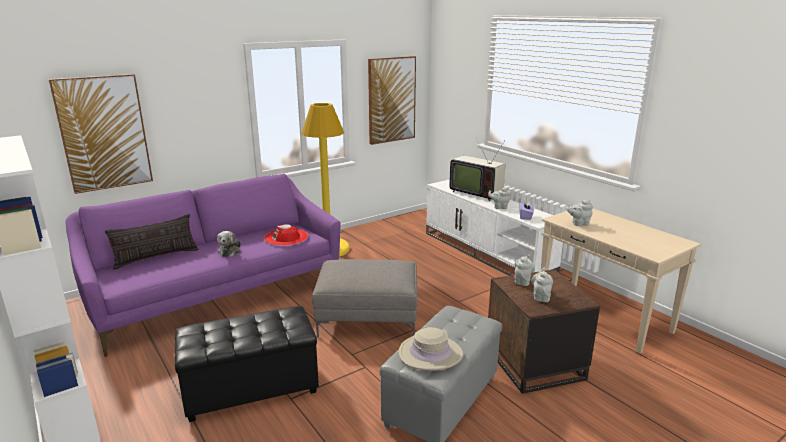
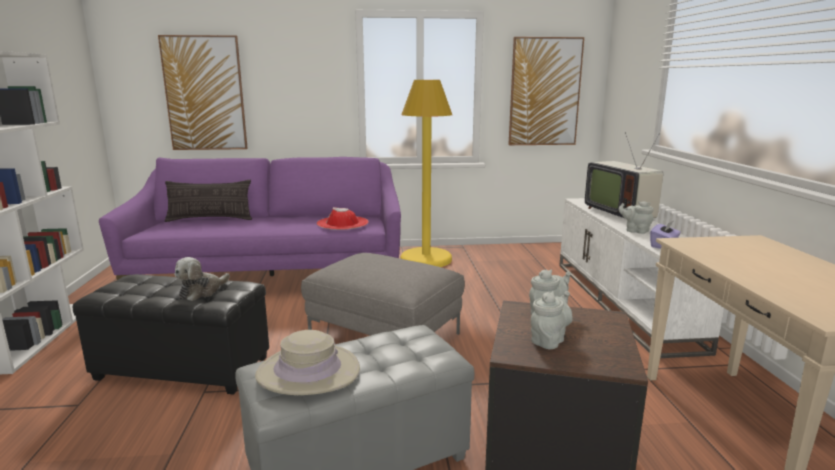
camera: 30 degrees right, 5 degrees down
(230, 251) = (274, 225): plush toy -> plush toy (202, 291)
(579, 223) = (717, 252): grey teapot -> none

